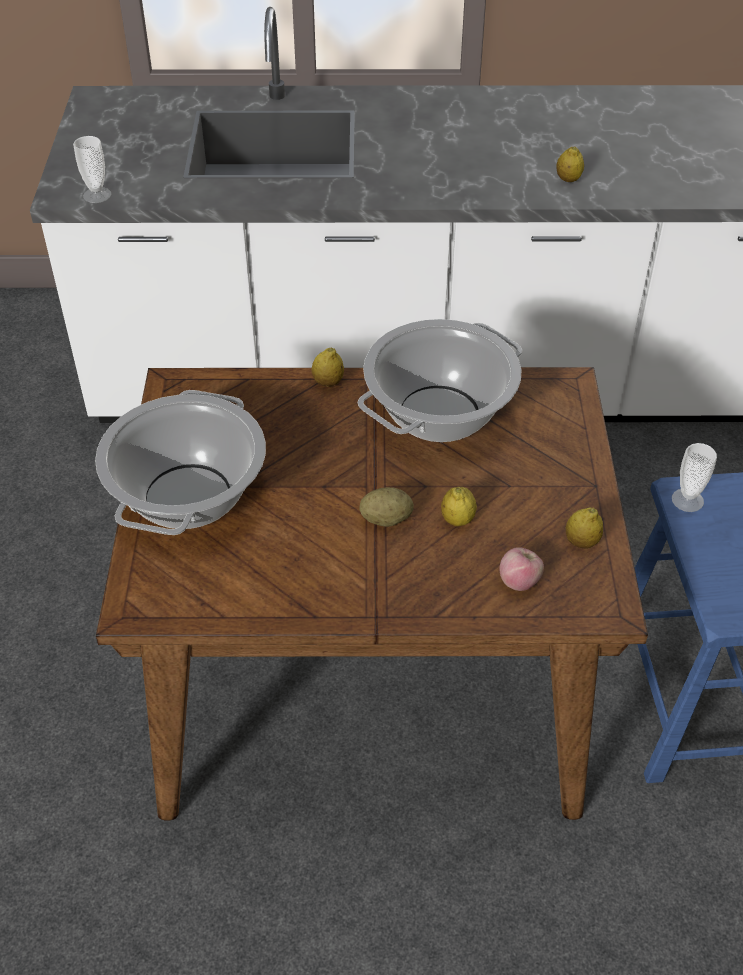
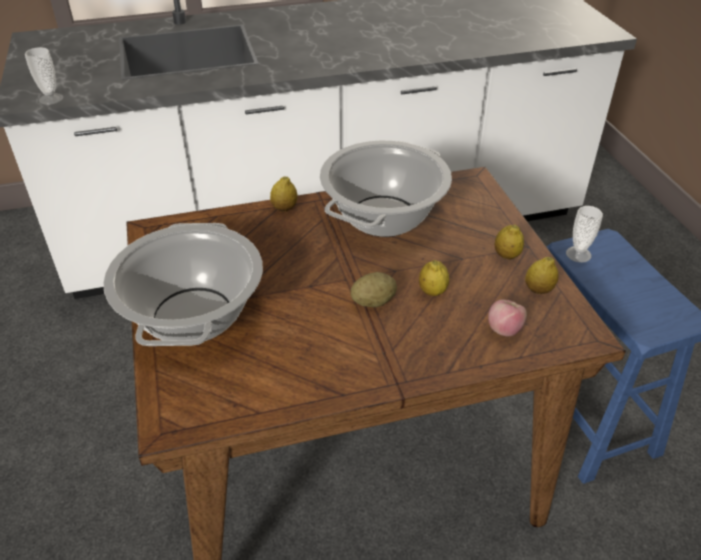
camera: 15 degrees left, 5 degrees down
(568, 179) = (418, 46): lemon -> lemon (506, 255)

